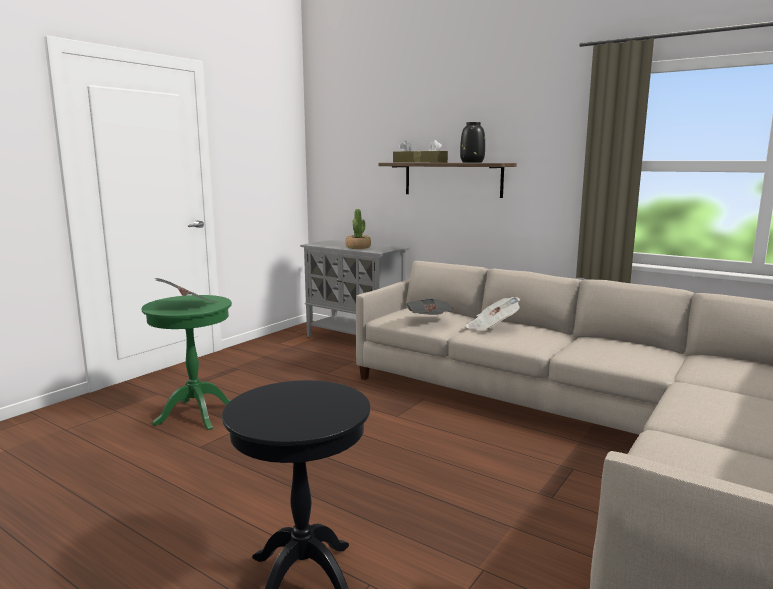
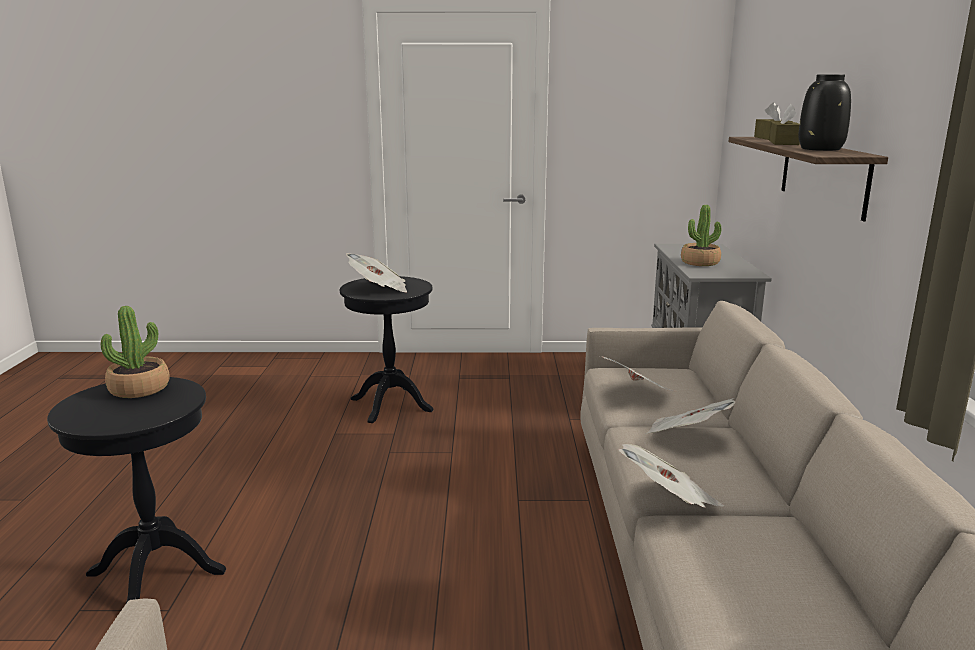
camera: 55 degrees right, 5 degrees up
(196, 414) = (391, 405): green side table -> black side table
(269, 399) = (139, 389): none -> potted plant
(552, 347) = (668, 501): none -> newspaper

